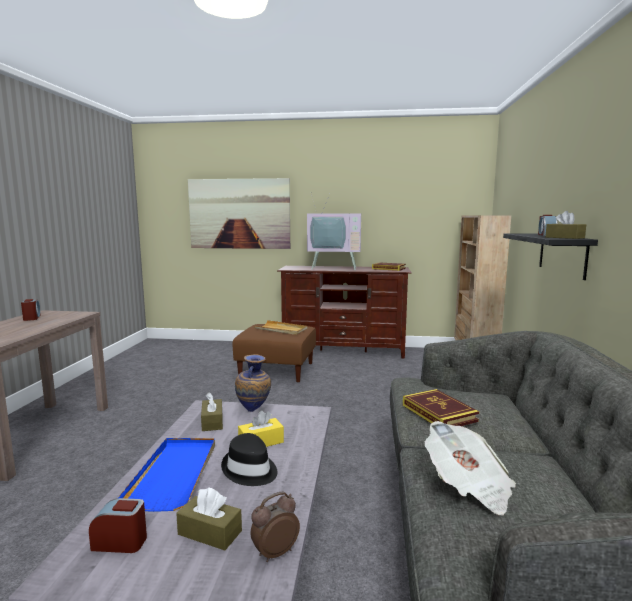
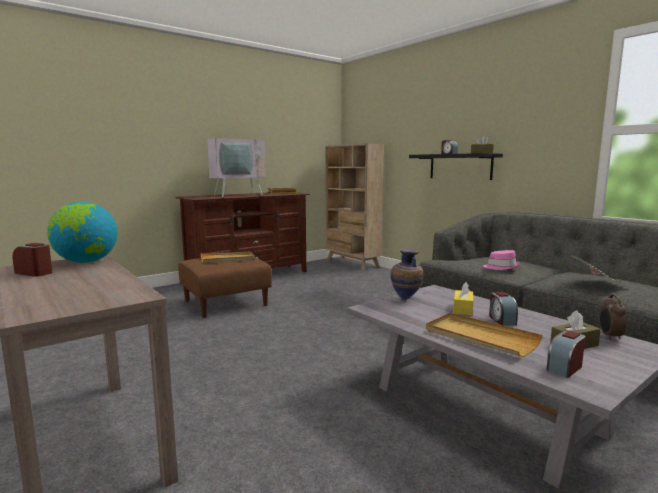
camera: 45 degrees left, 0 degrees up
(71, 315) = (86, 262): none -> globe
(174, 474) = (480, 337): blue tray -> beige tray
(212, 422) = (404, 312): brown tissue box -> none
(239, 214) = (115, 137): picture -> none
(250, 470) = (501, 320): black hat -> alarm clock
(438, 413) = (501, 267): book -> pink hat

